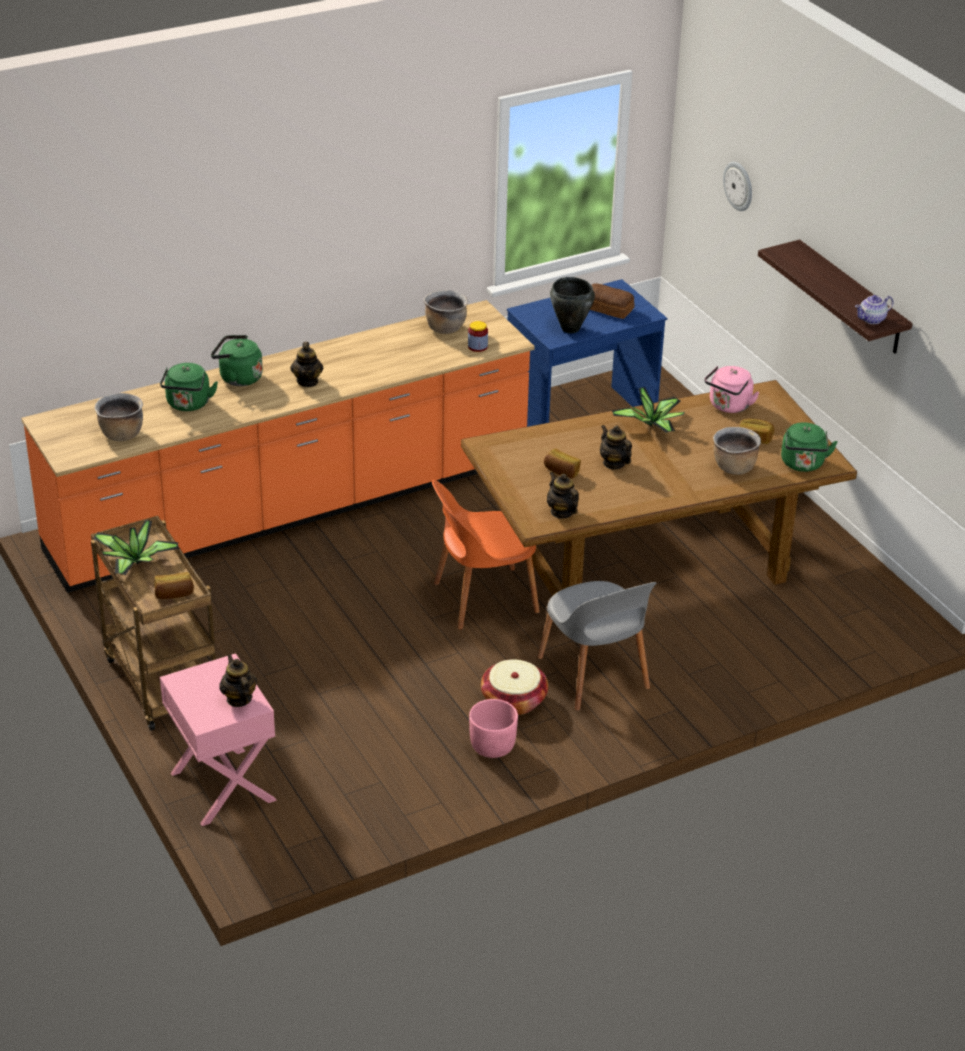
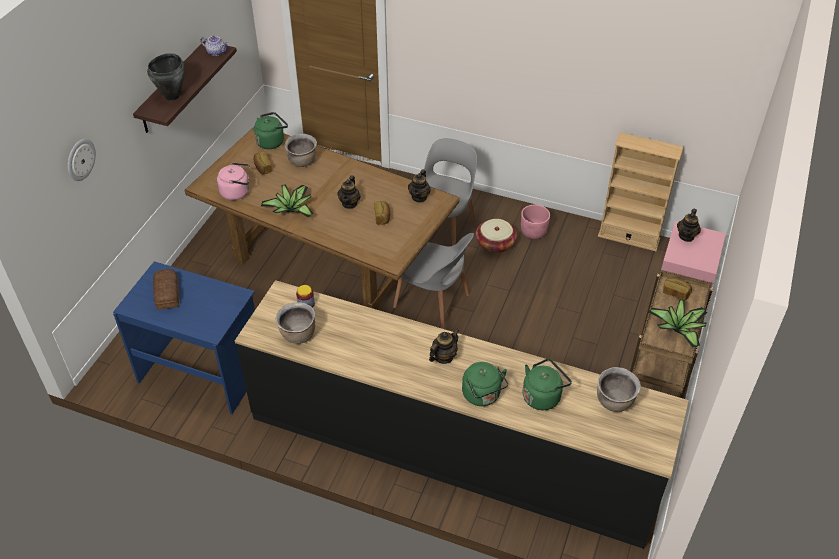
camera: 130 degrees left, 10 degrees up
(291, 509) = (452, 447): orange counter -> black counter
(372, 825) = (628, 237): none -> beige bookcase
(482, 598) = (433, 302): orange chair -> grey chair
(570, 329) = (216, 296): black cooking pot -> black cooking pot (172, 96)

